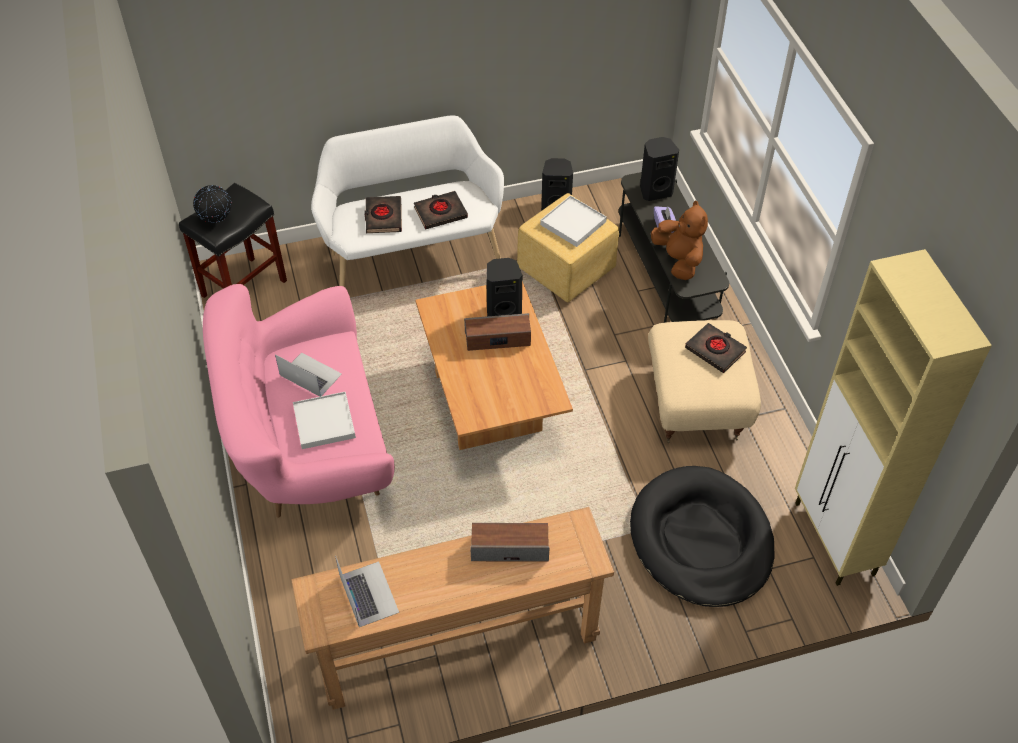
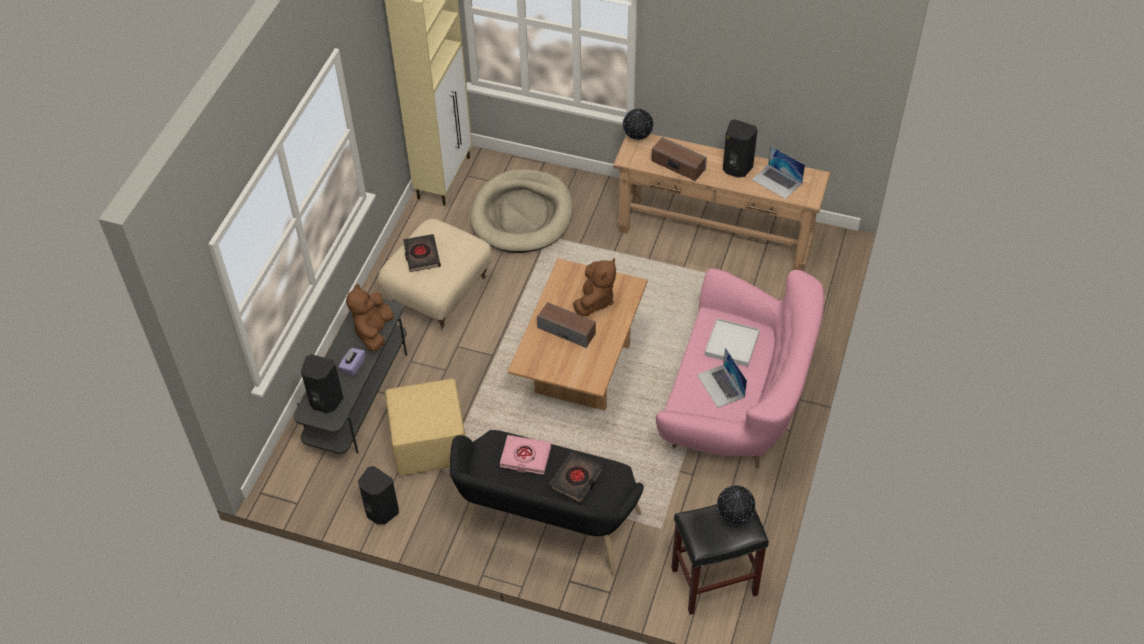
camera: 145 degrees left, 0 degrees up
(368, 593) = (777, 181): laptop -> laptop turned 60 degrees counterclockwise
(412, 259) = (546, 528): white bench -> black bench
(440, 213) = (525, 457): black book -> pink book
(495, 383) = (595, 300): none -> brown plush toy
(503, 313) = (546, 349): black speaker -> black speaker (736, 168)
(573, 223) = (419, 409): white tray -> none
(590, 562) = (637, 138): none -> globe
(701, 540) = (522, 215): black dog bed -> beige dog bed

